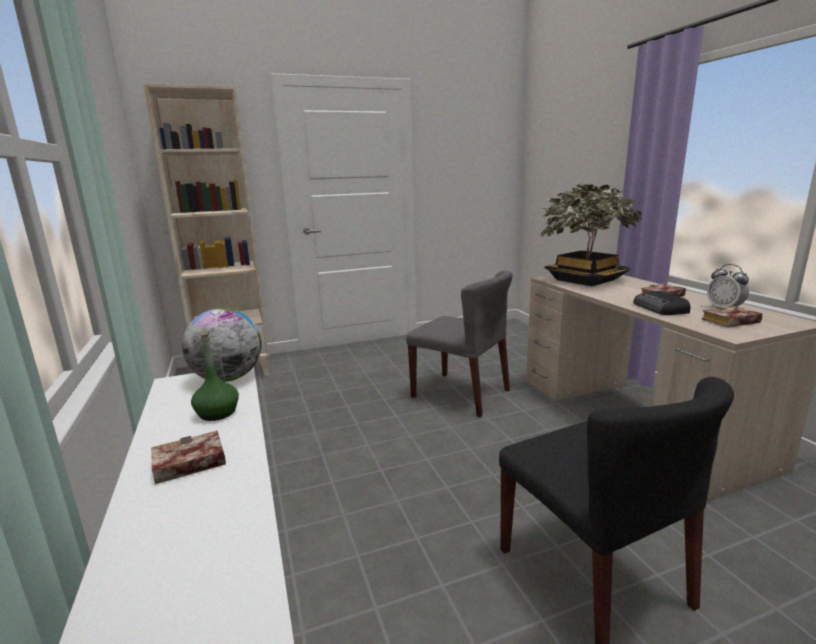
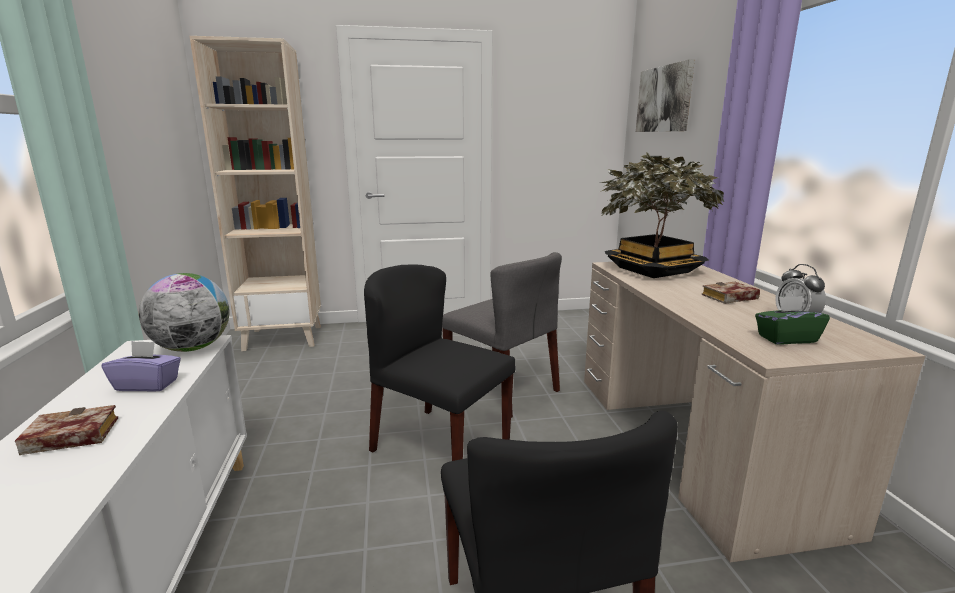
camera: 10 degrees right, 0 degrees up
(217, 413) = (147, 385): green bottle -> purple tissue box
(433, 446) = (439, 445): none -> black chair
(562, 137) = (664, 99): none -> picture
(660, 308) = (711, 313): radio -> none
(730, 322) = (786, 339): book -> green tissue box

